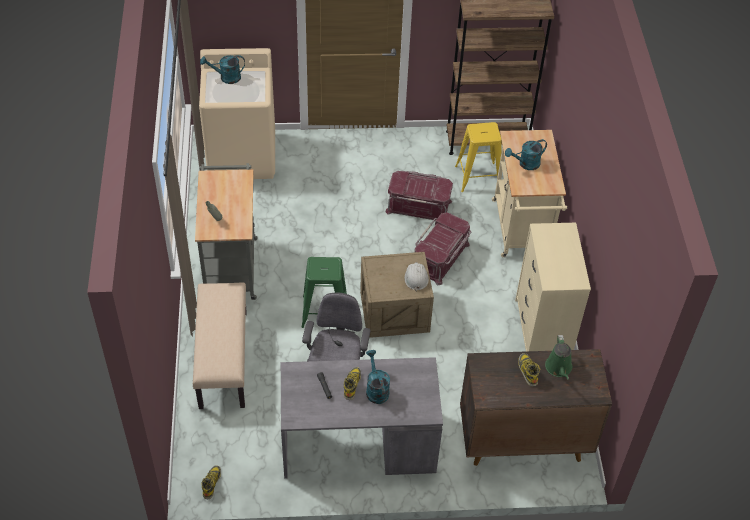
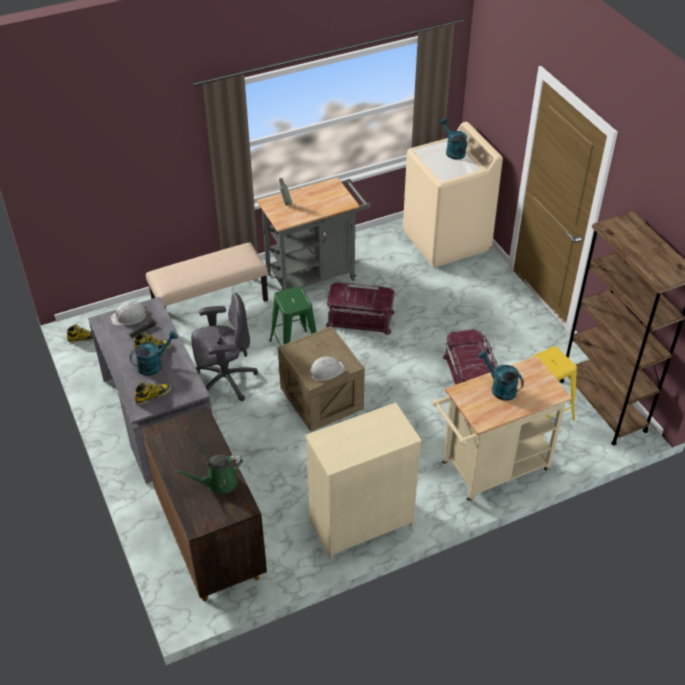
camera: 70 degrees right, 5 degrees down
(298, 393) = (129, 317): none -> white hard hat
(441, 258) = (411, 413): red storage box -> red storage box (360, 319)
(527, 371) = (204, 458): boot -> boot (153, 395)

